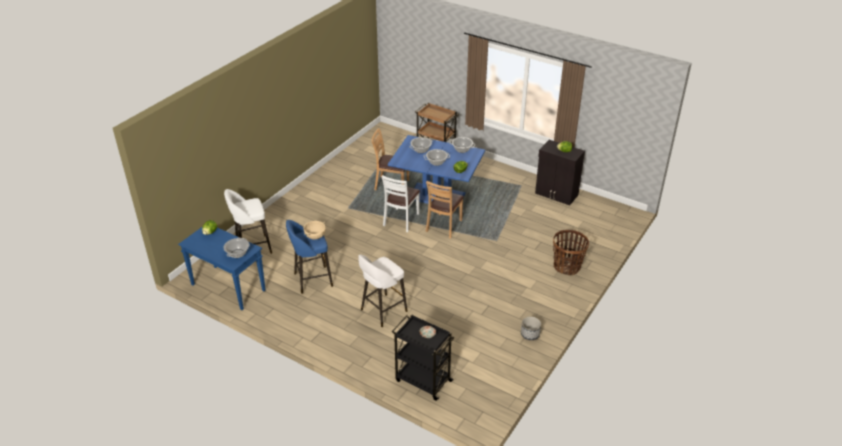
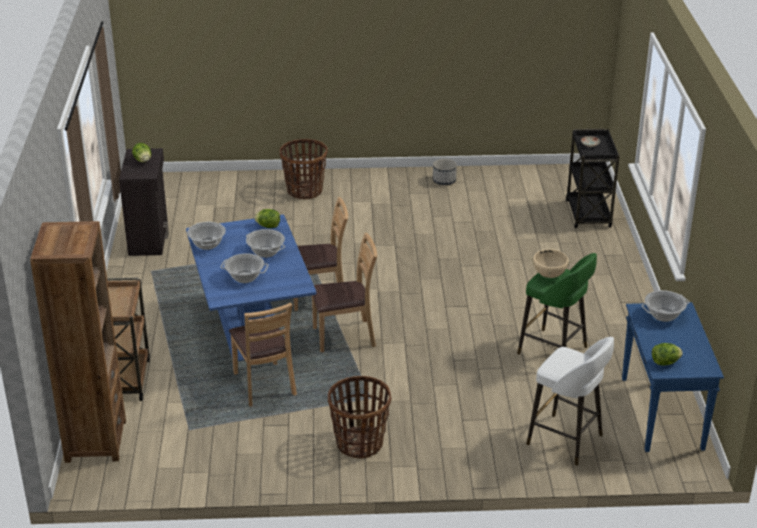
camera: 125 degrees left, 5 degrees down
(312, 280) = (554, 351): blue stool -> green stool
(323, 193) = (359, 443): none -> basket
(382, 311) = (532, 276): white stool -> none
(401, 220) = (345, 336): white chair -> brown chair
(402, 137) = (95, 441): none -> brown bookcase

